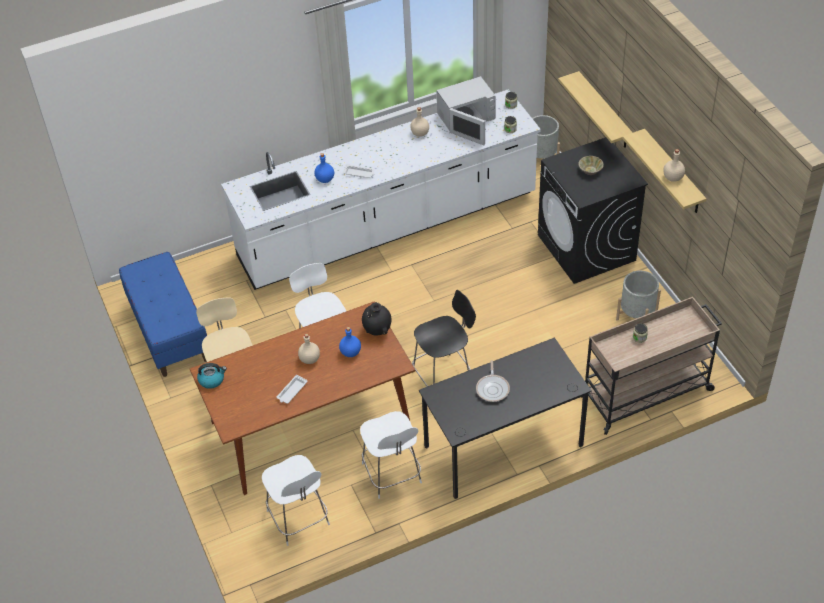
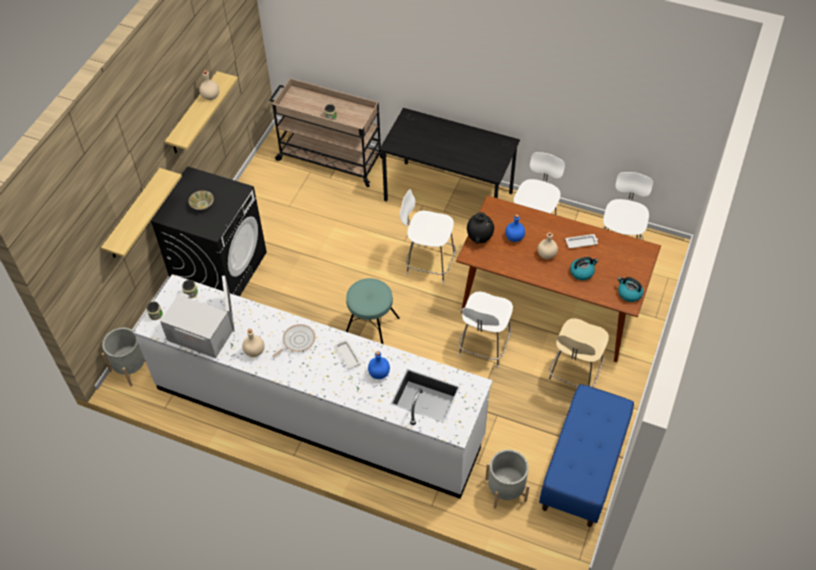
camera: 135 degrees left, 5 degrees up
(266, 367) = (582, 272): none -> kettle
(423, 298) = (371, 328): none -> turquoise stool
(444, 376) = (428, 264): black chair -> white chair
(493, 388) = (455, 149): frying pan -> frying pan (297, 341)
(636, 315) = (264, 202): grey planter -> grey planter (505, 489)

